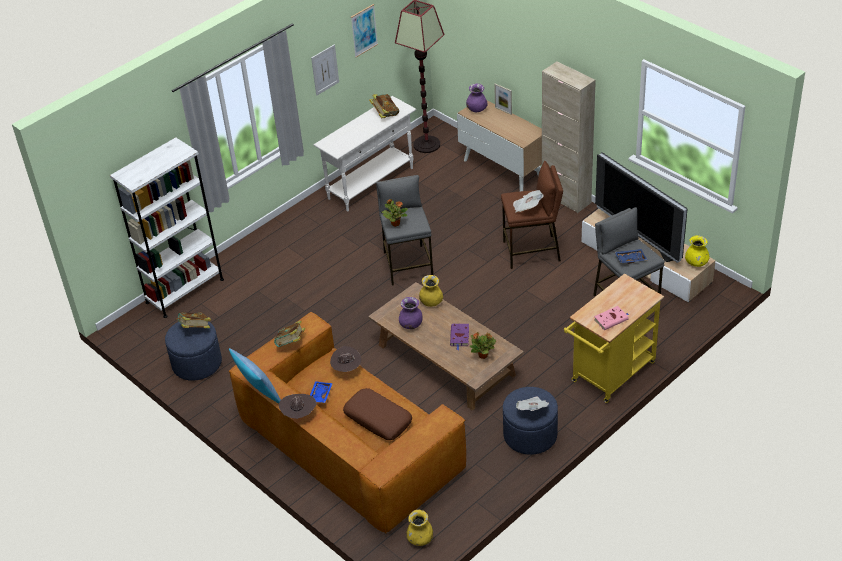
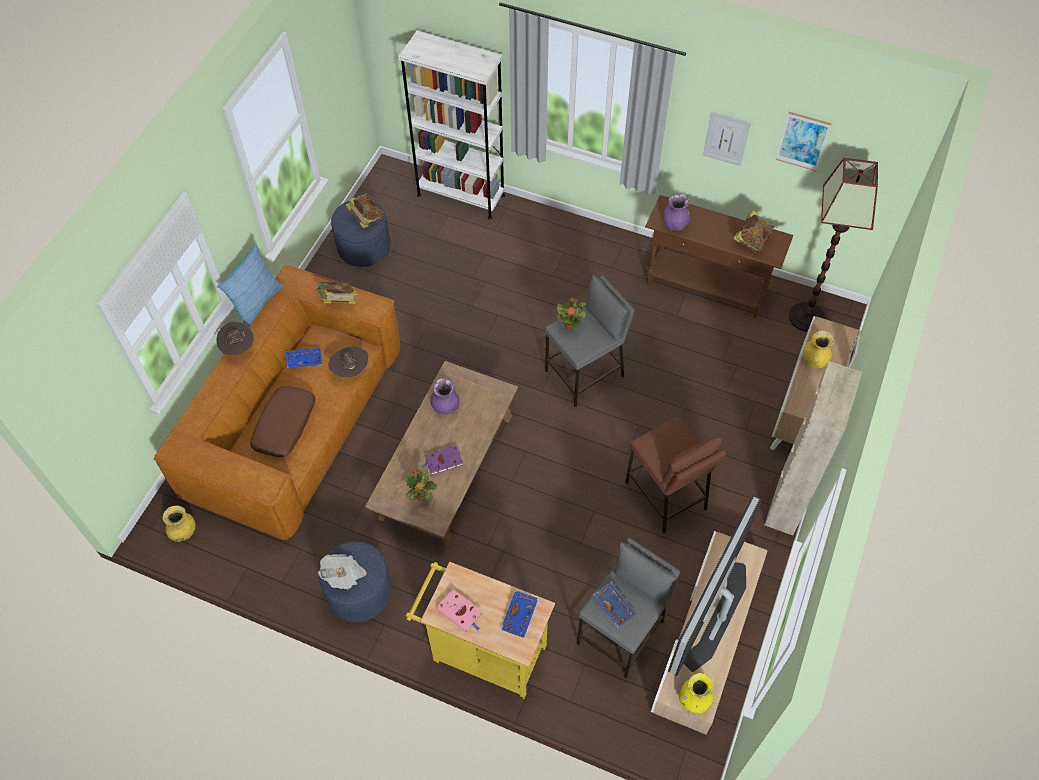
camera: 65 degrees right, 15 degrees up
(371, 183) = (706, 288): white console table -> brown console table
(431, 302) = (489, 413): yellow vase -> yellow vase (814, 360)
(476, 109) = (833, 334): purple vase -> purple vase (674, 224)
(527, 207) = (663, 453): newspaper -> none
(627, 291) = (520, 616): none -> blue tray

